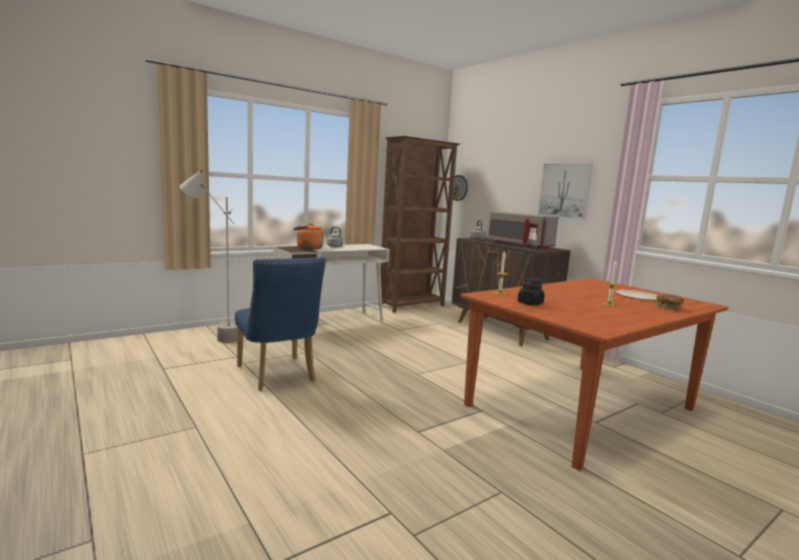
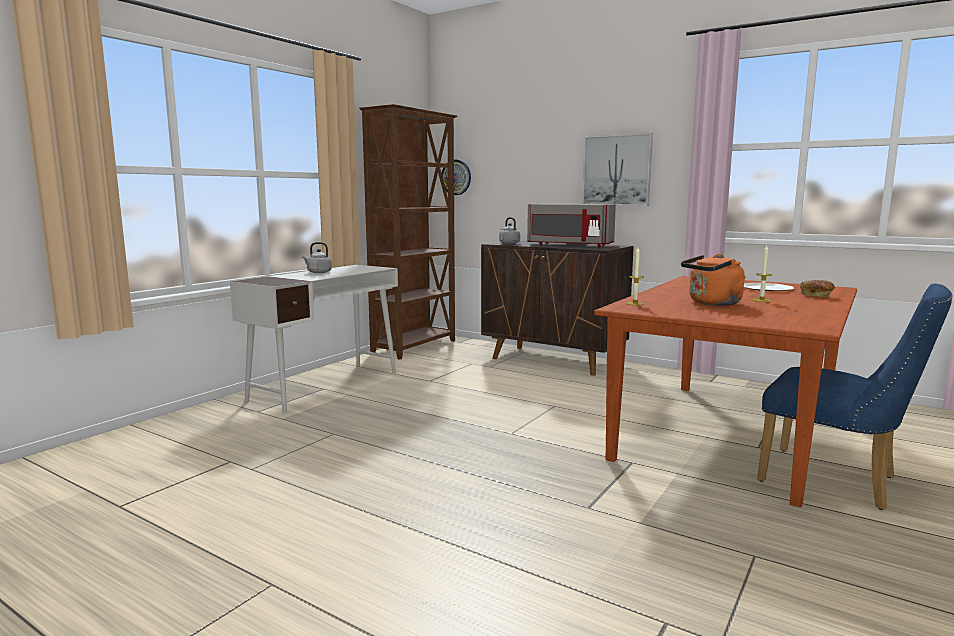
camera: 20 degrees left, 0 degrees up
(212, 337) = (158, 439): grey floor lamp -> none
(278, 376) = (325, 477): blue chair -> blue chair (838, 482)
(307, 248) = (286, 278): orange kettle -> orange kettle (712, 303)
(530, 303) = (689, 310): black jar -> none

